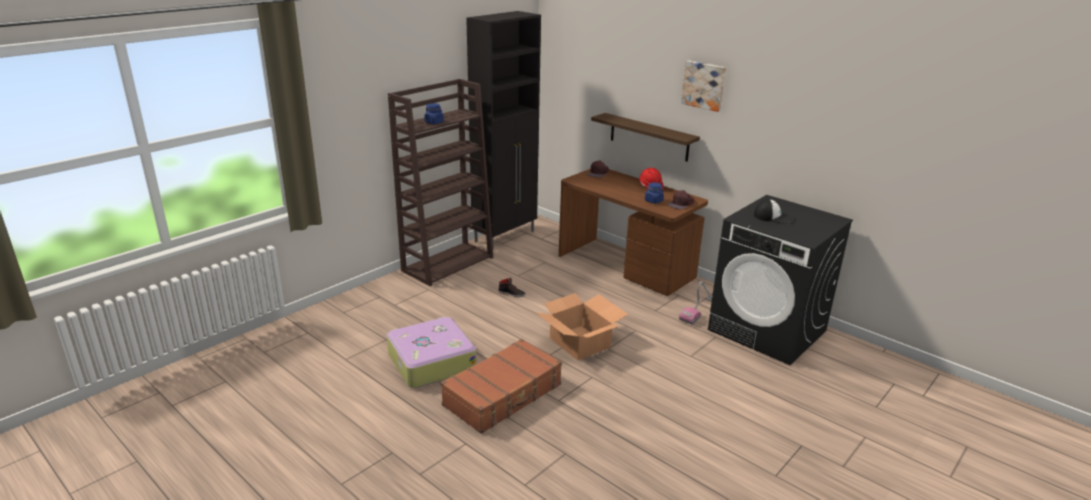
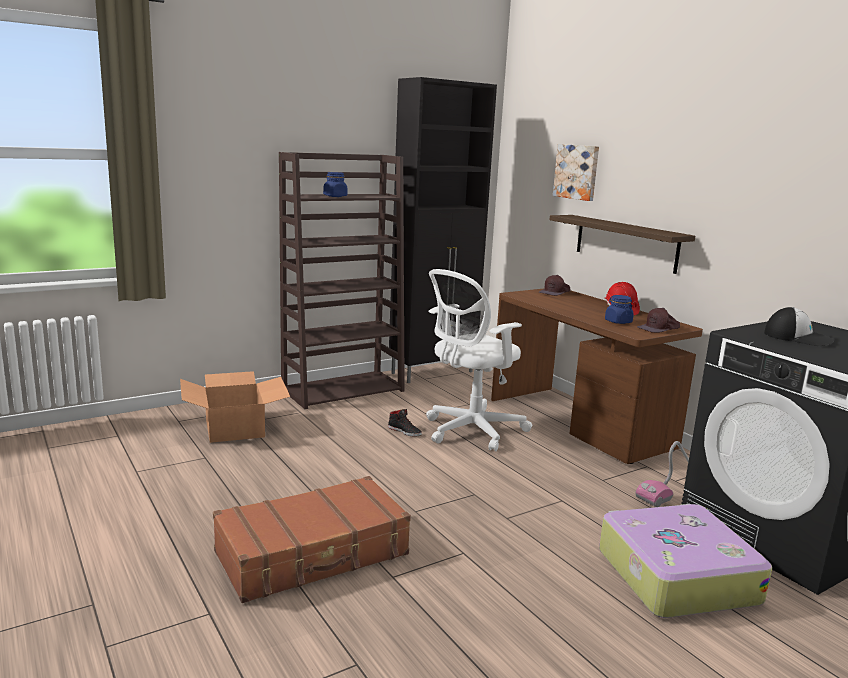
camera: 15 degrees right, 10 degrees down
(430, 361) = (242, 492): suitcase -> suitcase (674, 575)
(556, 286) = (470, 431): none -> white office chair
(580, 342) = (469, 503): cardboard box -> cardboard box (235, 427)
(704, 85) = (704, 159): picture -> picture (577, 172)

